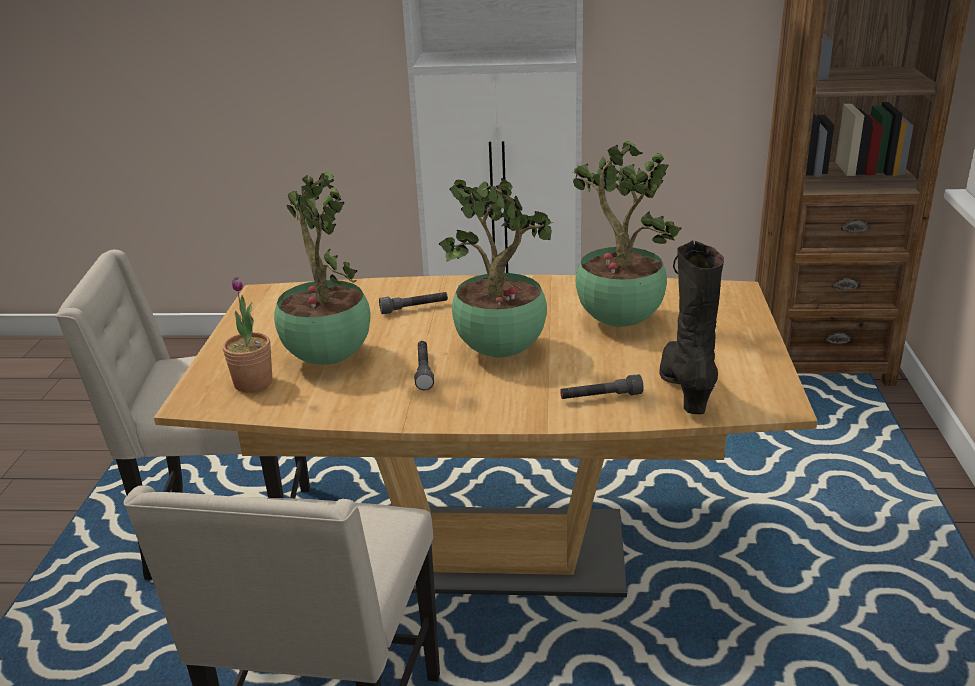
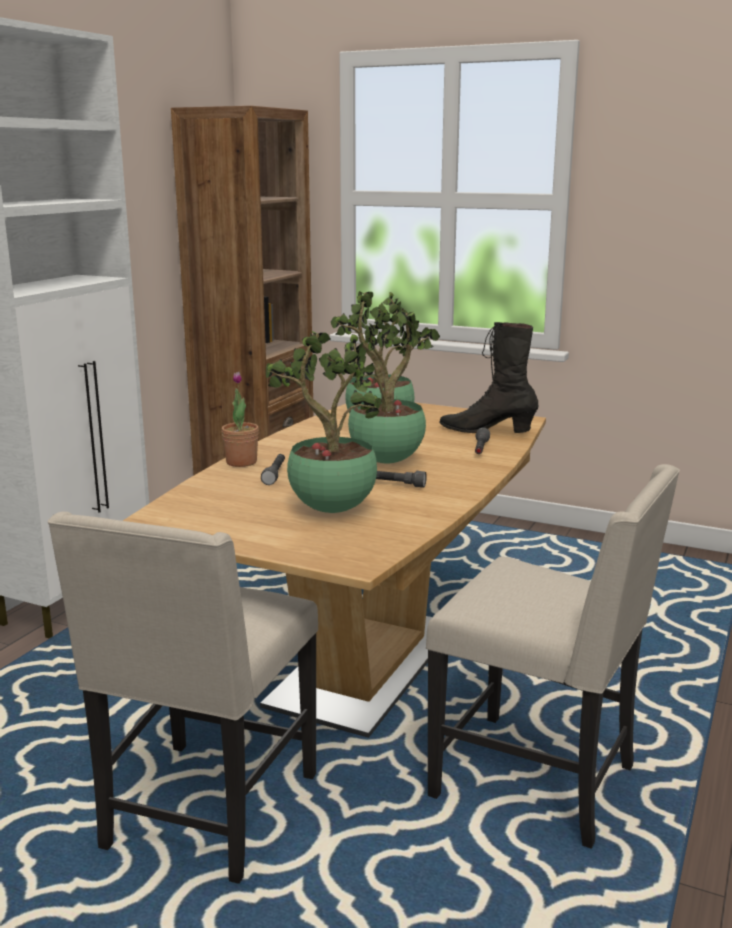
camera: 70 degrees left, 10 degrees down
(253, 383) = (347, 538): potted plant -> potted plant (241, 462)

